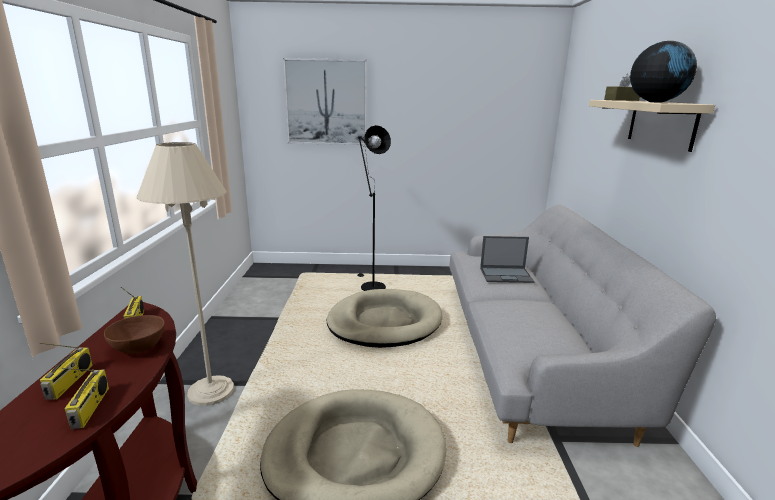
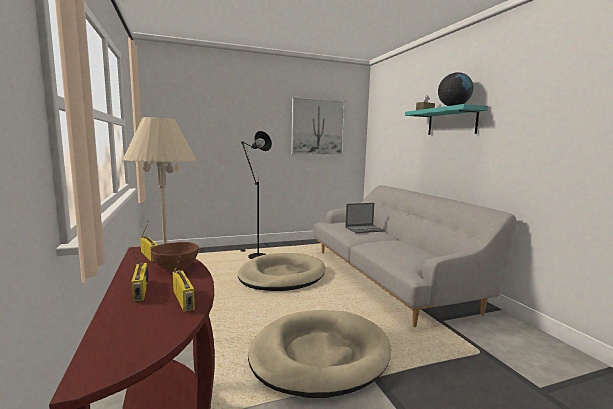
camera: 20 degrees left, 10 degrees down
(326, 102) = (210, 119): picture -> picture (318, 127)
(661, 123) = (452, 122): beige shelf -> turquoise shelf

